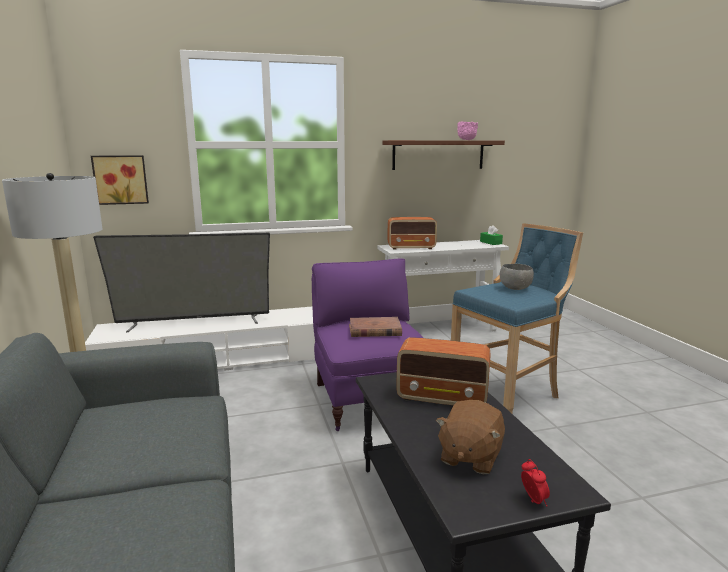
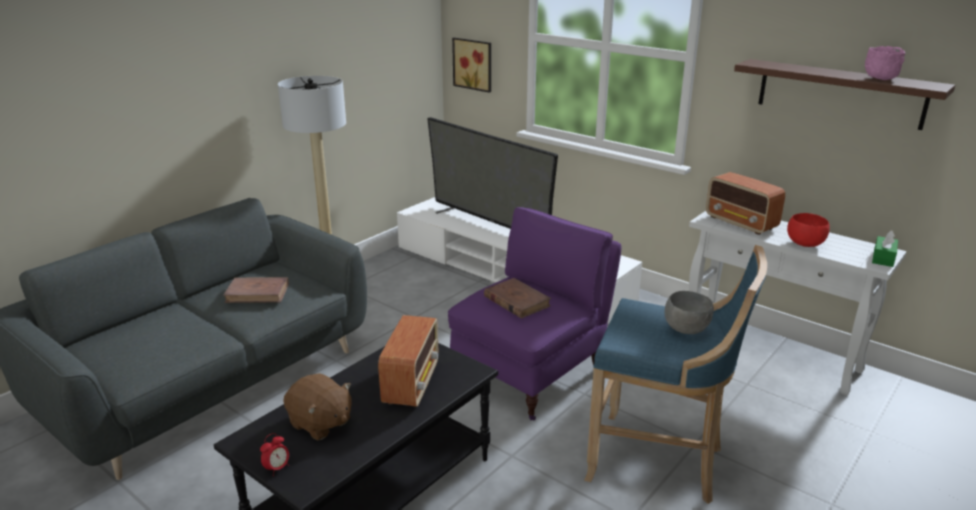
camera: 55 degrees right, 10 degrees up
(145, 433) = (258, 293): none -> brown book
(443, 398) = (412, 383): radio -> radio turned 150 degrees counterclockwise
(455, 246) = (804, 244): none -> red bowl
(469, 457) = (320, 423): brown plush toy -> brown plush toy turned 135 degrees counterclockwise

